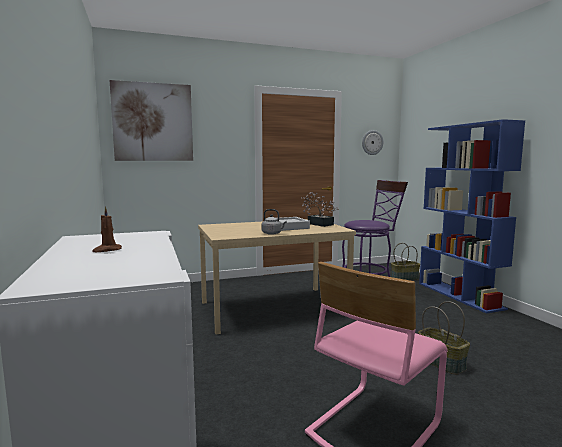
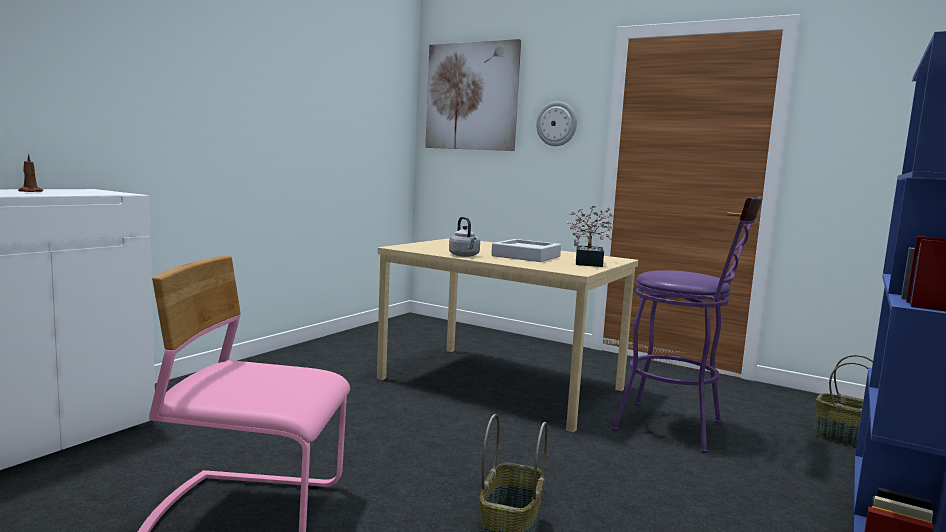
camera: 50 degrees right, 0 degrees up
(372, 142) = (877, 122): wall clock -> wall clock (557, 124)

